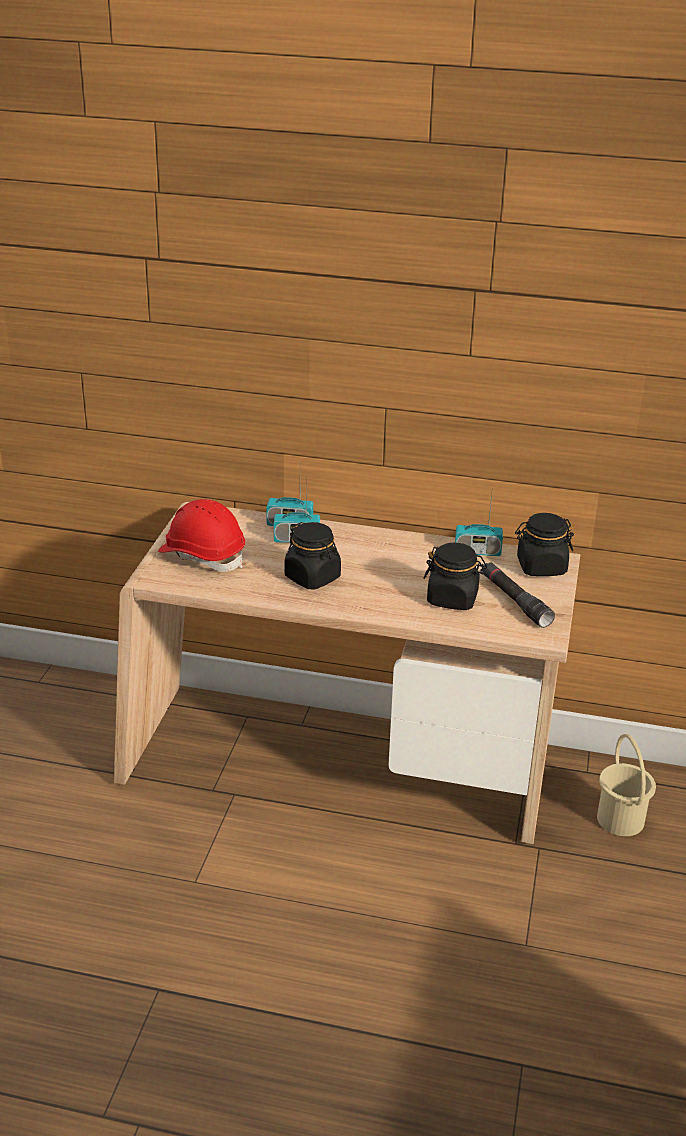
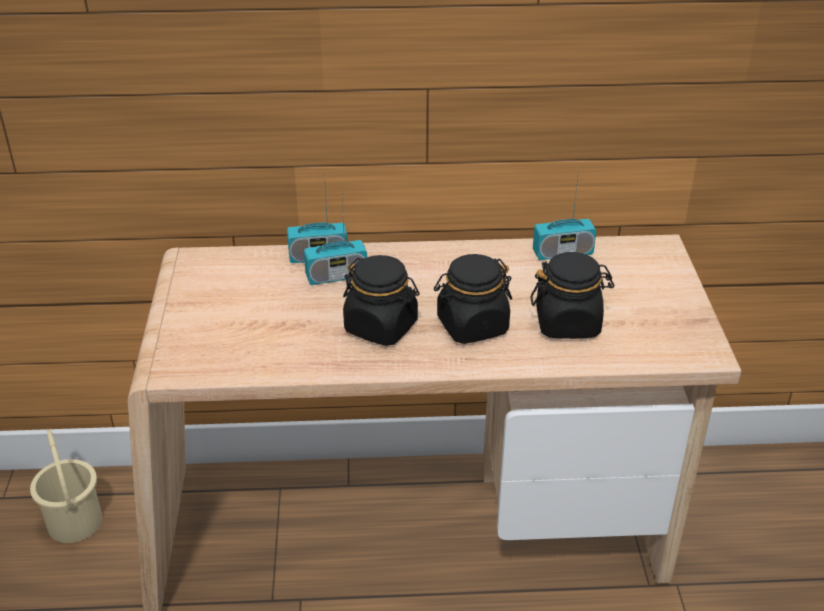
camera: 15 degrees left, 5 degrees up
(202, 555) = (224, 322): red hard hat -> none
(515, 601) = (642, 312): black flashlight -> none
(541, 567) = (646, 259): black jar -> black jar (472, 326)
(621, 819) = (746, 525): beige bucket -> beige bucket (75, 521)

